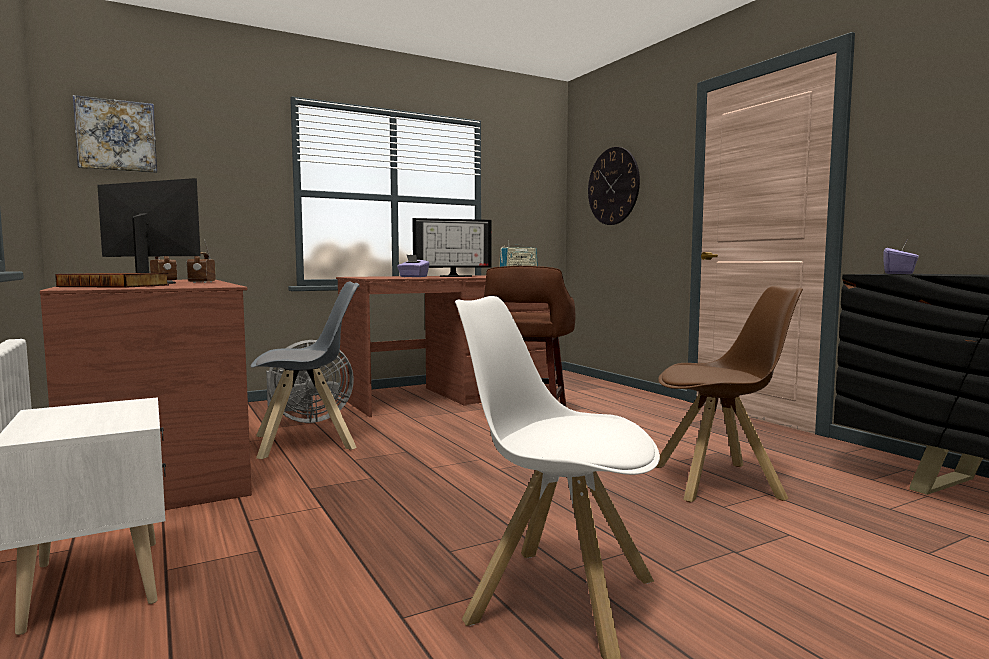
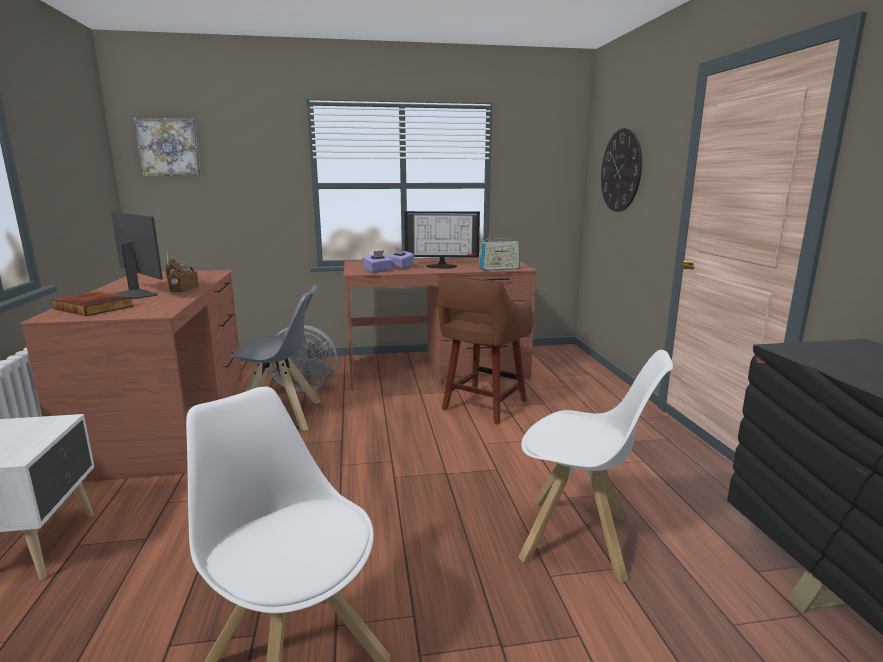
camera: 20 degrees right, 10 degrees up
(720, 482) = (580, 538): brown chair -> white chair
(899, 273) = (834, 350): purple tissue box -> purple tissue box (378, 271)

